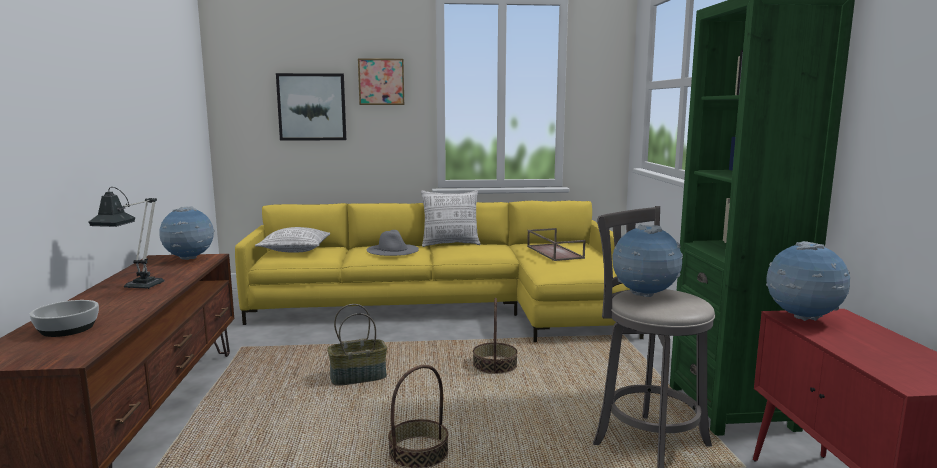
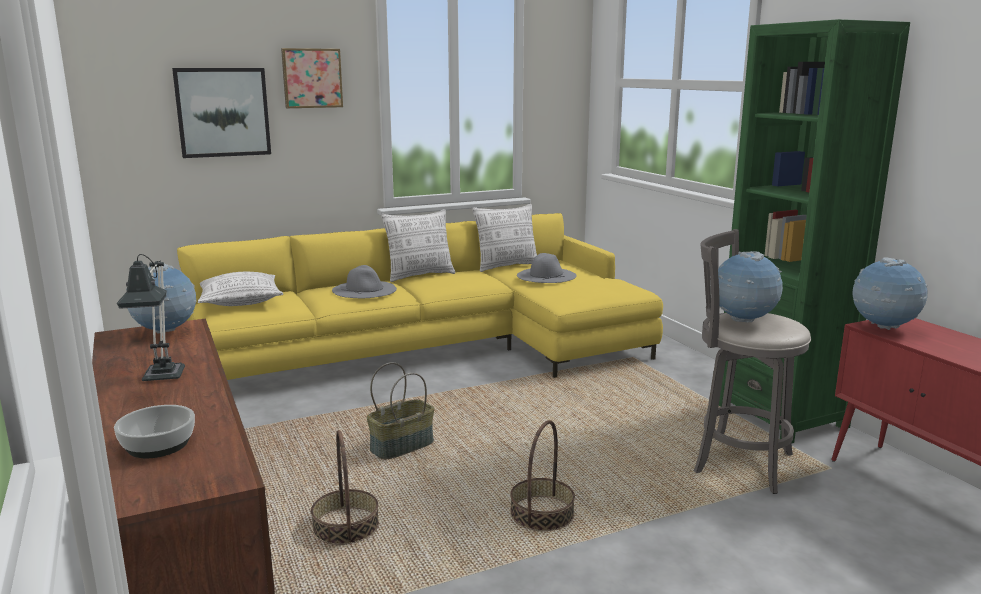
camera: 20 degrees left, 5 degrees up
(494, 365) = (535, 409): basket -> basket (345, 526)
(531, 243) = (506, 266): none -> pillow
(553, 252) = (546, 275): brown tray -> grey hat

